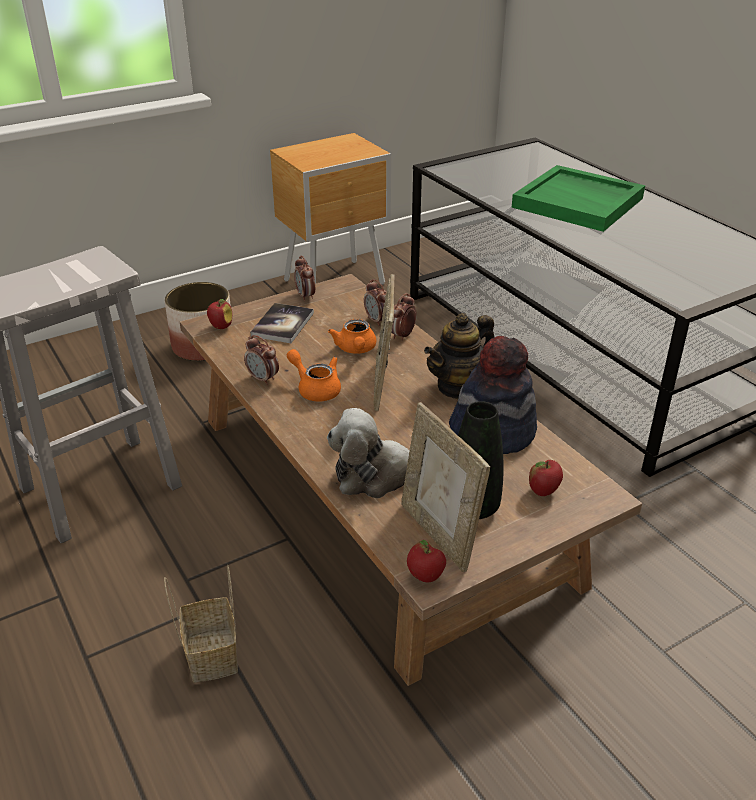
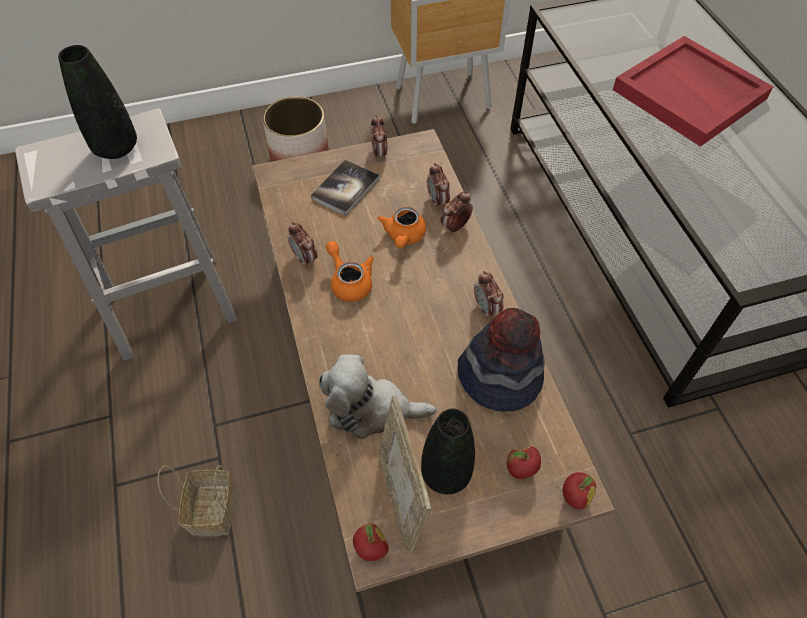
camera: 15 degrees right, 20 degrees up
(70, 275) = (116, 148): none -> black vase
(221, 326) = (287, 180): apple -> apple (574, 497)
(384, 384) = (415, 290): picture frame -> none
(458, 386) = (486, 309): teapot -> alarm clock
(579, 202) = (690, 94): green tray -> red tray

